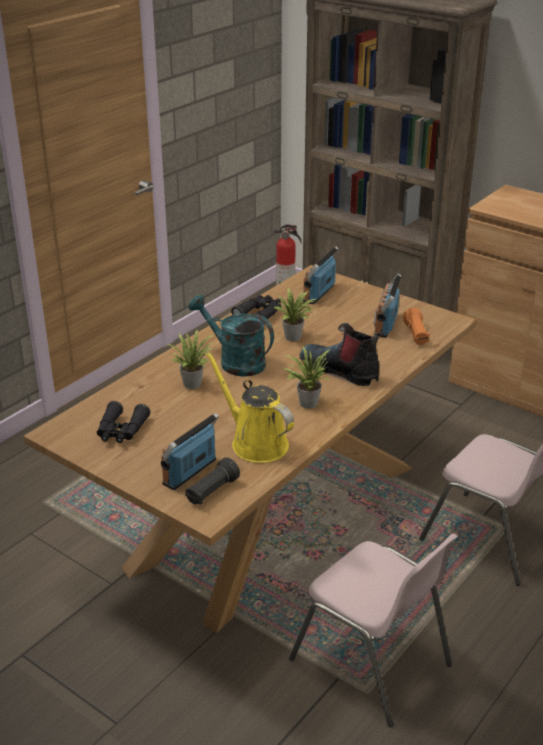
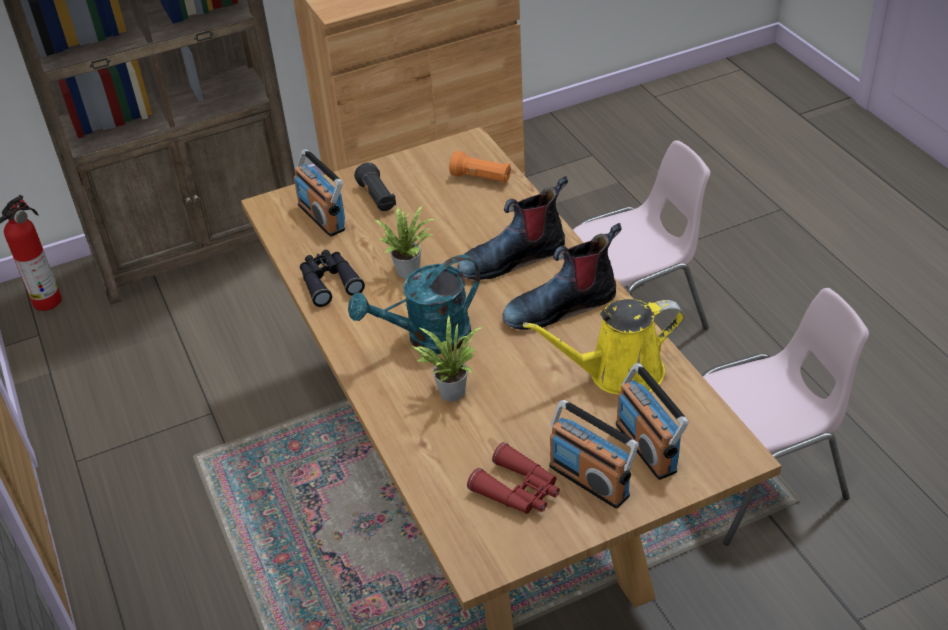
camera: 60 degrees left, 10 degrees up
(121, 431) = (518, 490): black binoculars -> red binoculars
(211, 492) = (696, 439): black flashlight -> black flashlight (377, 198)
(306, 402) = (561, 306): potted plant -> boot
(385, 325) = (440, 191): radio -> radio (589, 480)

